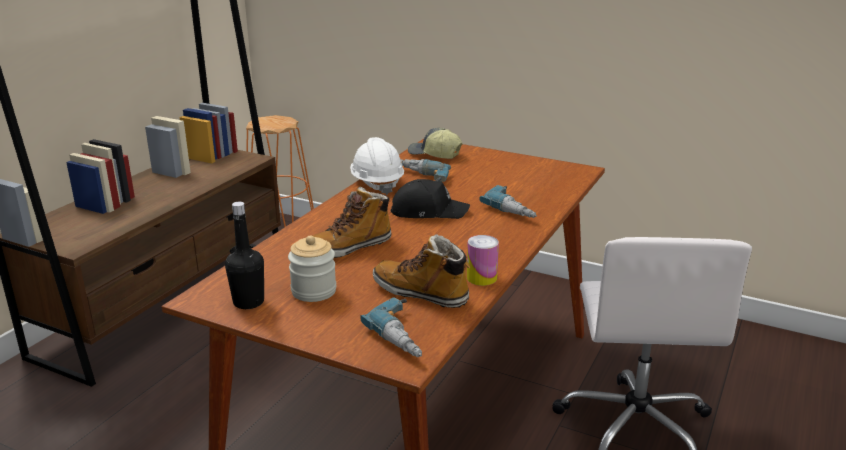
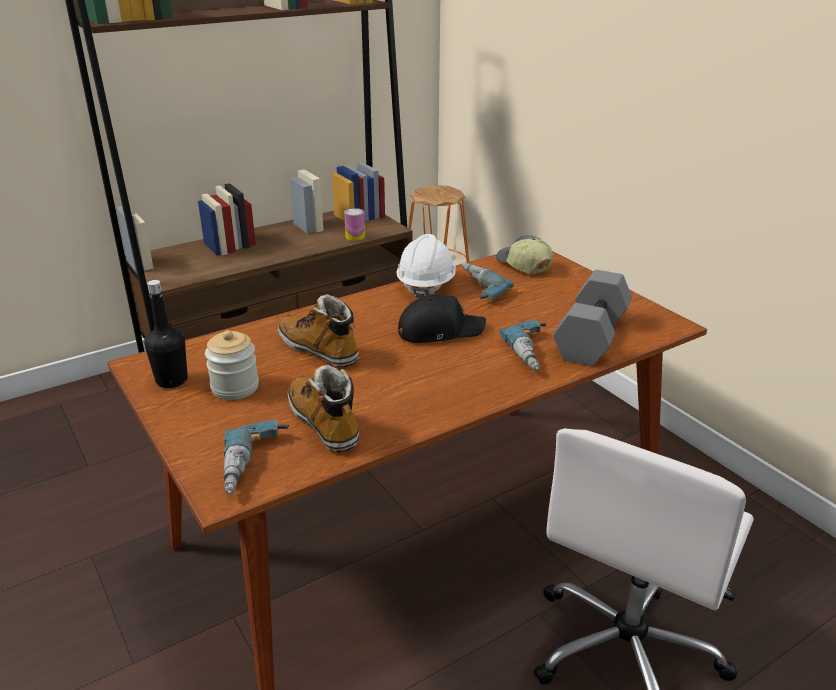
camera: 30 degrees right, 5 degrees up
(350, 247) = (319, 350): boot -> boot turned 45 degrees clockwise
(428, 211) = (439, 331): black cap -> black cap turned 45 degrees counterclockwise
(481, 278) = (403, 425): can -> can (355, 236)
(538, 190) = (589, 336): none -> grey dumbbell

